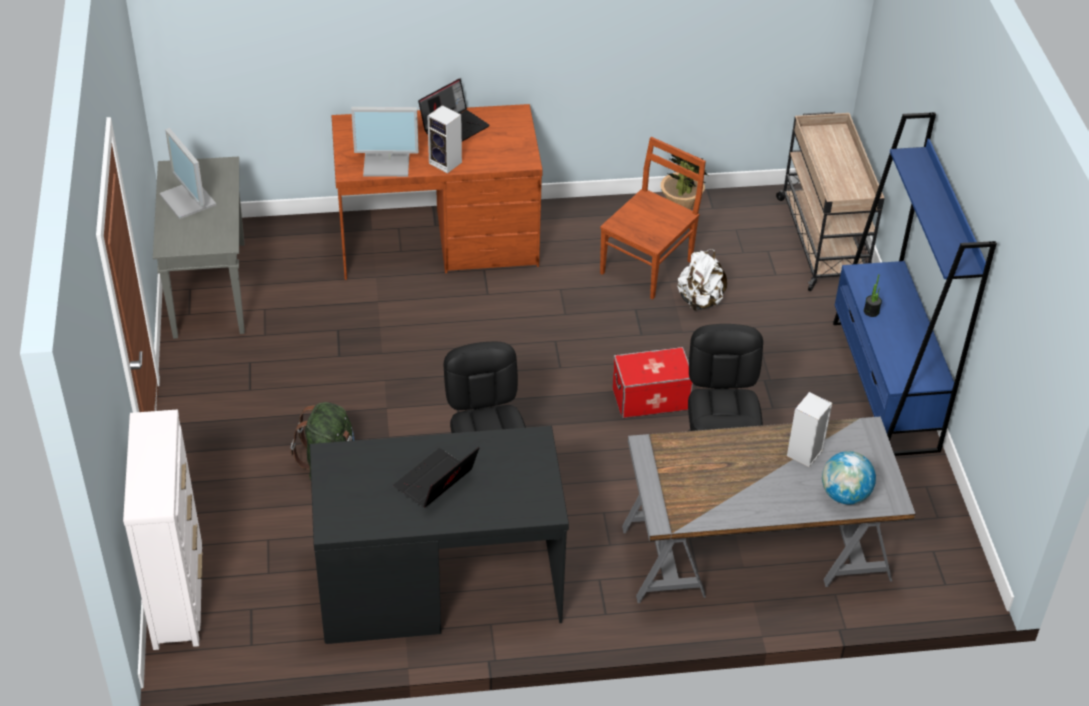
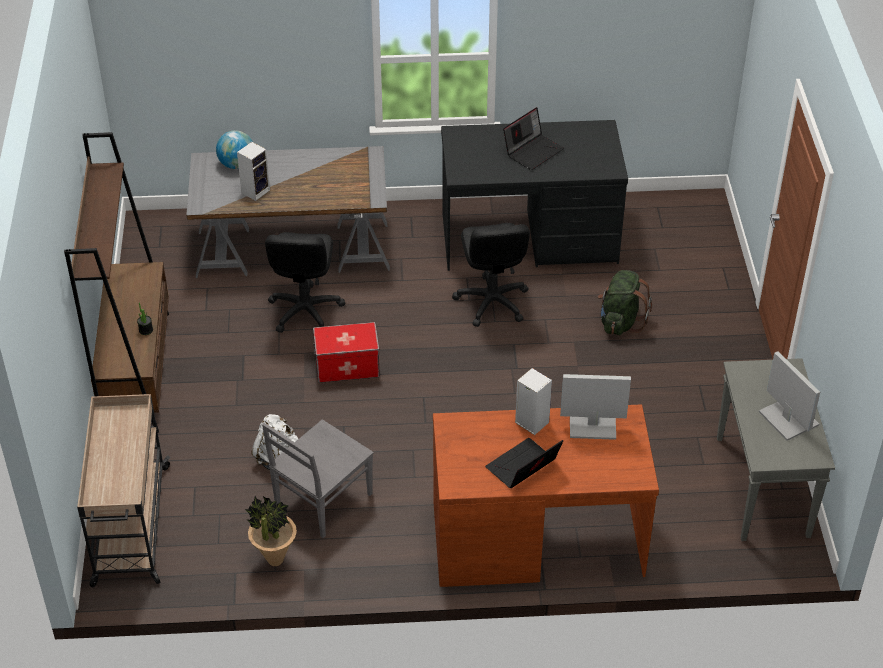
camera: 175 degrees left, 0 degrees up
(178, 593) = (717, 238): white dresser -> none
(648, 265) = (322, 501): brown chair -> grey chair
(884, 385) = (137, 371): blue bookcase -> brown bookcase

